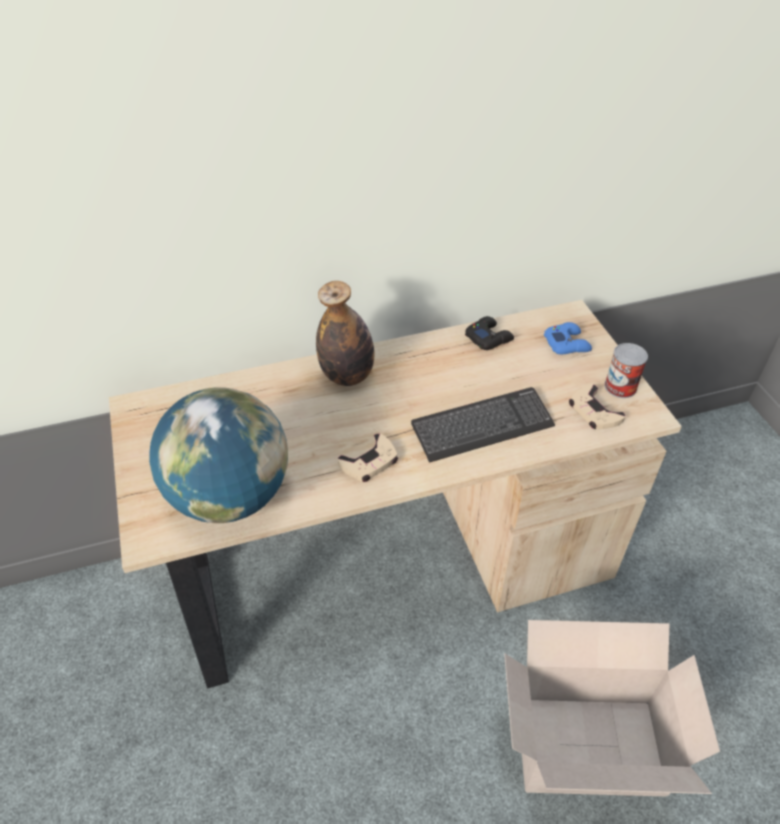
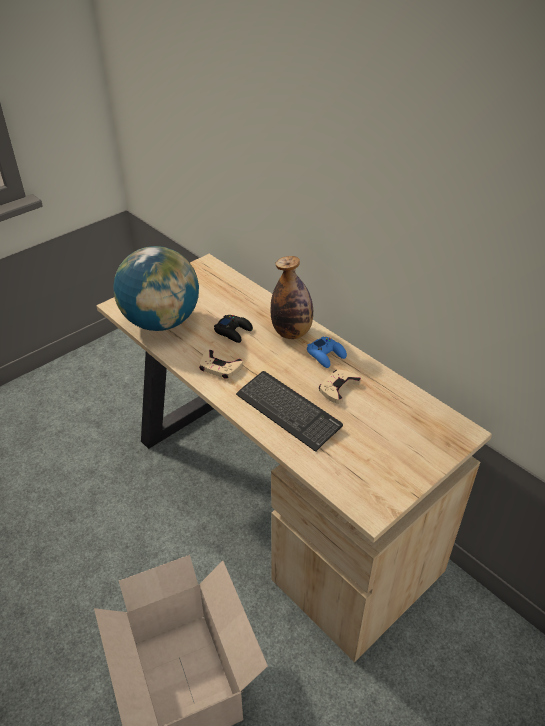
camera: 65 degrees right, 5 degrees down
(488, 338) = (388, 389): black game controller -> black game controller (233, 331)
(567, 343) = (421, 437): blue game controller -> blue game controller (326, 355)
(594, 412) = (349, 472): beige game controller -> beige game controller (338, 388)
(620, 386) = (393, 484): can -> none

